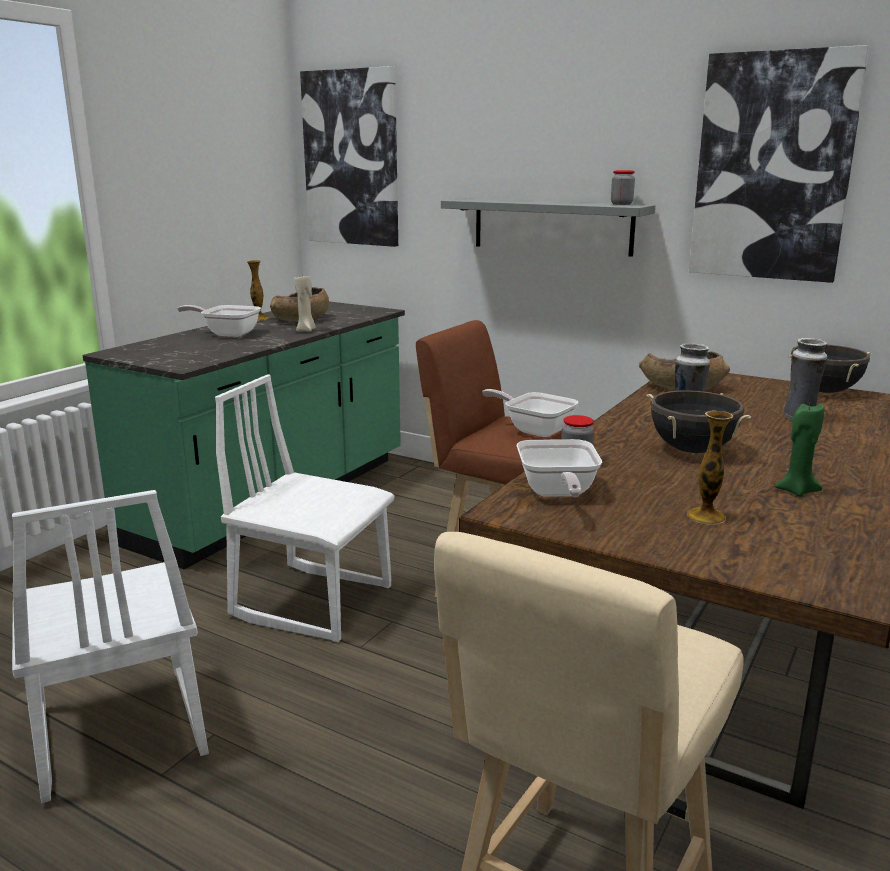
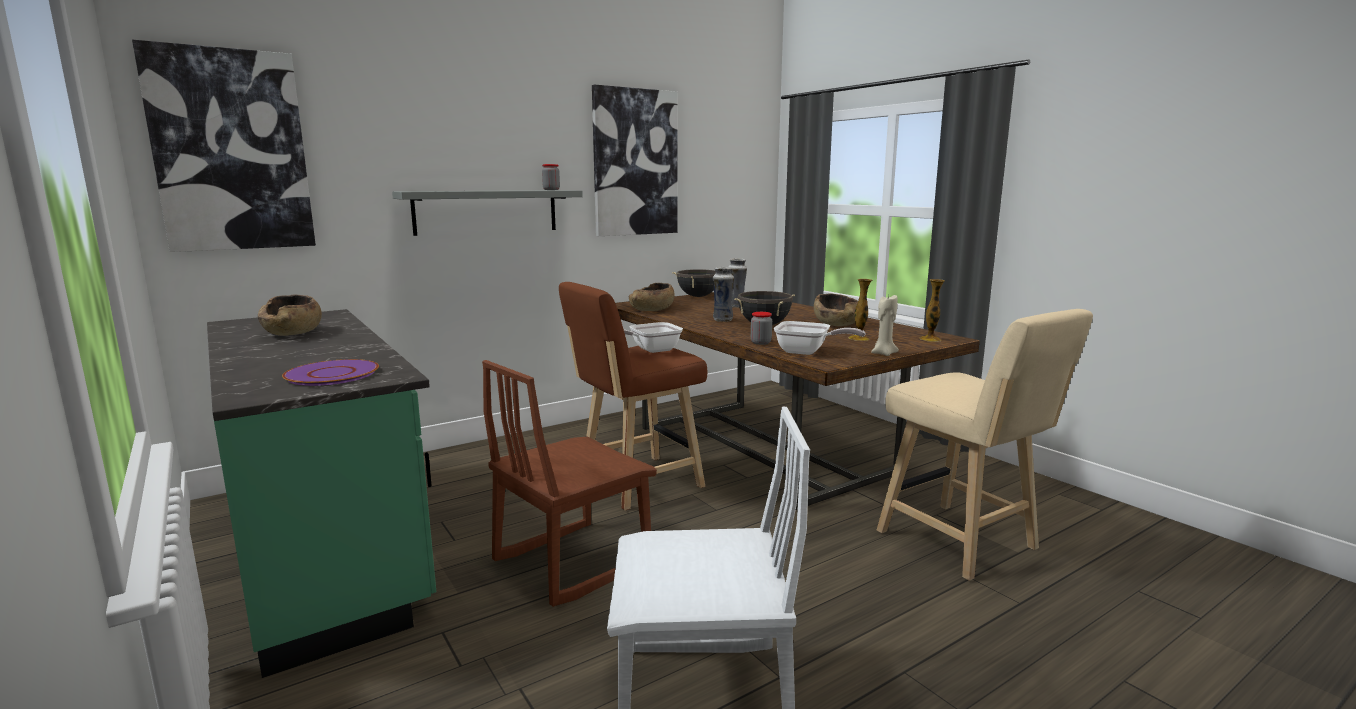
camera: 65 degrees left, 5 degrees down
(181, 352) = (331, 374): none -> purple plate
(227, 334) = (284, 356): frying pan -> none
(259, 318) = (240, 342): vase -> vase (930, 339)
(306, 330) = (351, 335): beige candle -> beige candle (883, 353)
(313, 601) = (571, 562): white chair -> brown chair
(796, 491) = (836, 324): green candle -> brown bowl

